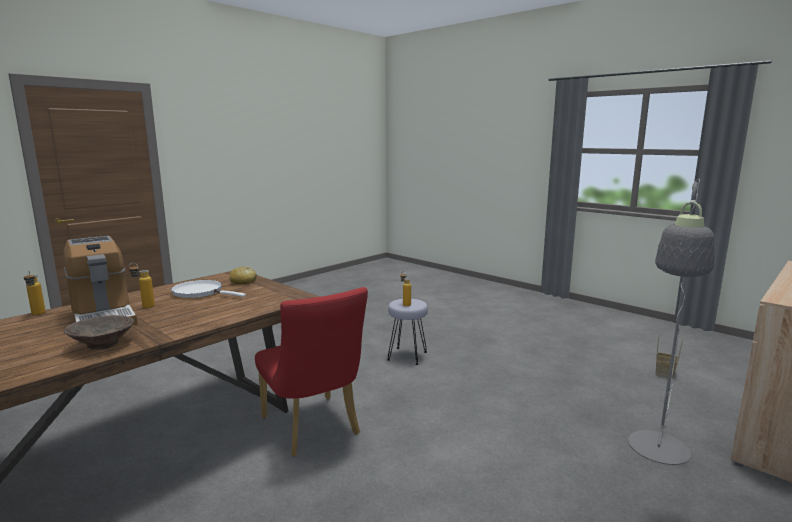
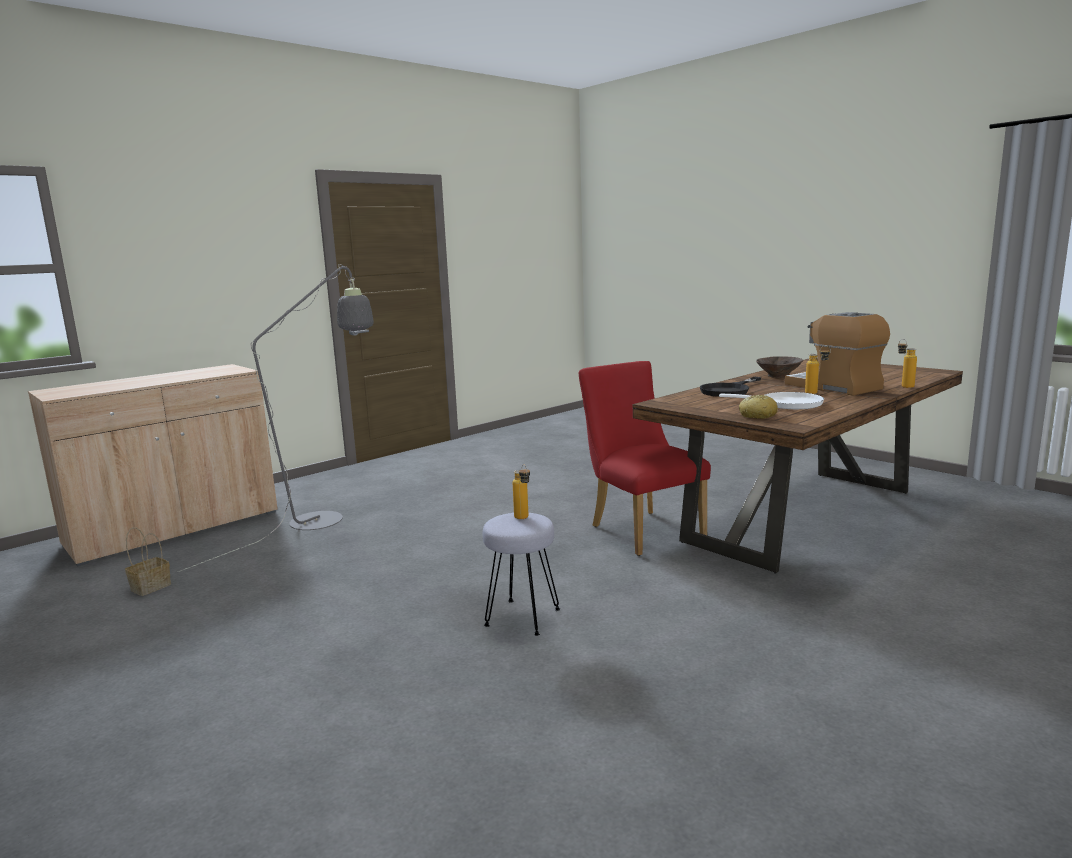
camera: 175 degrees left, 0 degrees up
(214, 314) = (729, 390): none -> black frying pan

